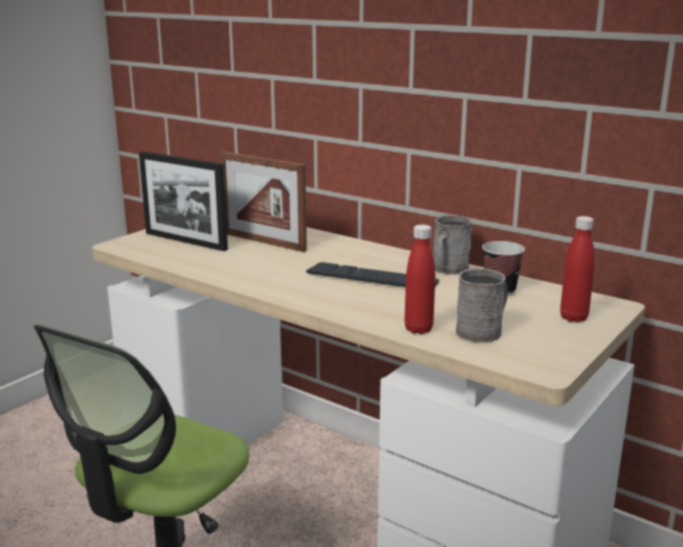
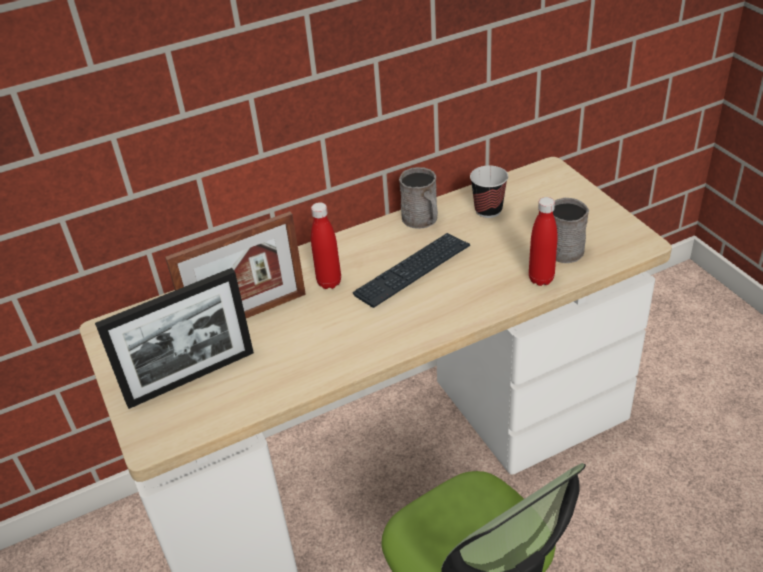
camera: 60 degrees left, 20 degrees up
(573, 318) = (562, 196): red bottle -> red bottle (329, 282)

